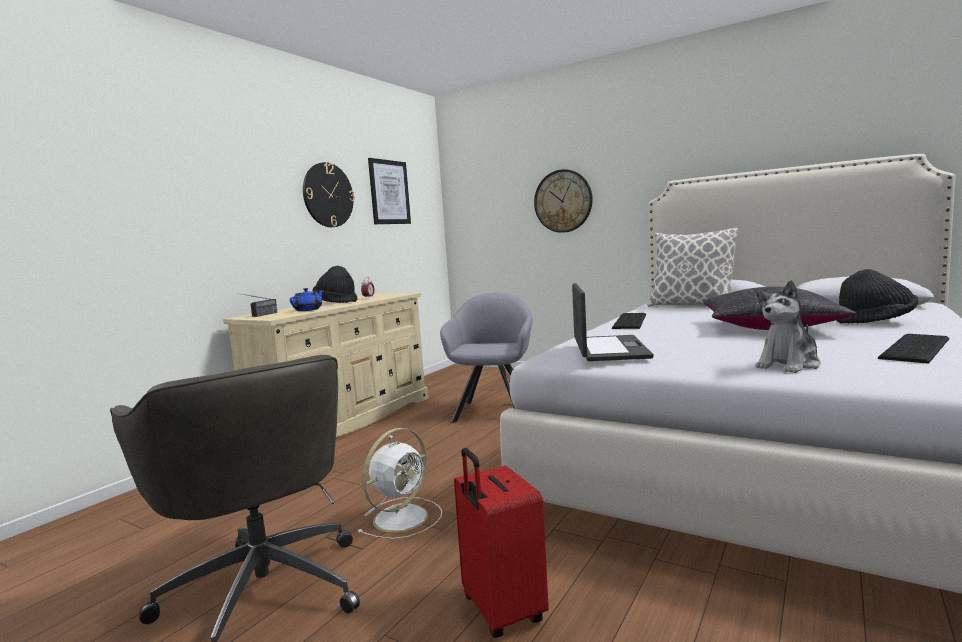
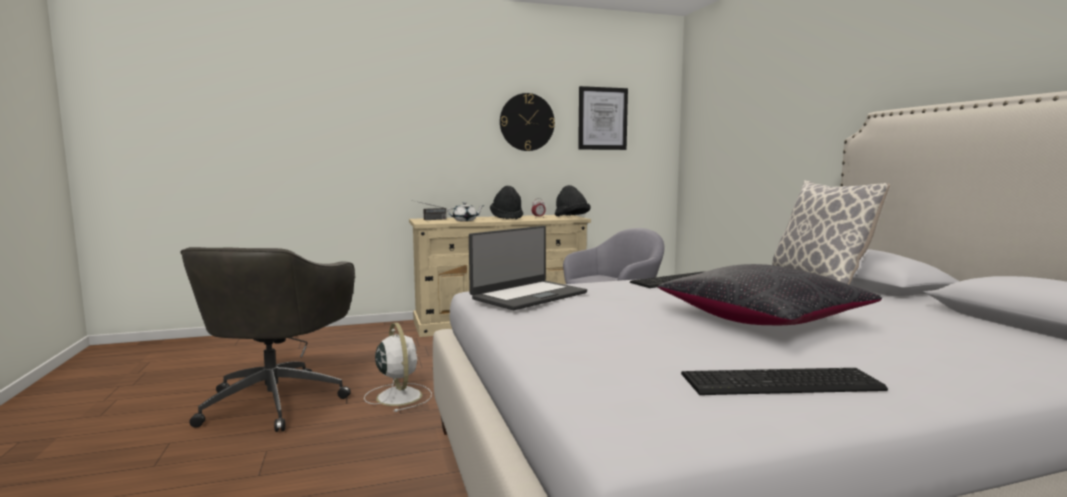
camera: 40 degrees right, 0 degrees up
(308, 310) = (465, 220): blue teapot -> white teapot
(402, 517) = (398, 396): white fan -> white fan turned 105 degrees counterclockwise
(501, 611) = (325, 472): red suitcase -> none
(563, 201) = (774, 132): wall clock -> none
(788, 365) = (583, 350): plush toy -> none
(875, 322) = (921, 349): black hat -> black hat (571, 217)

